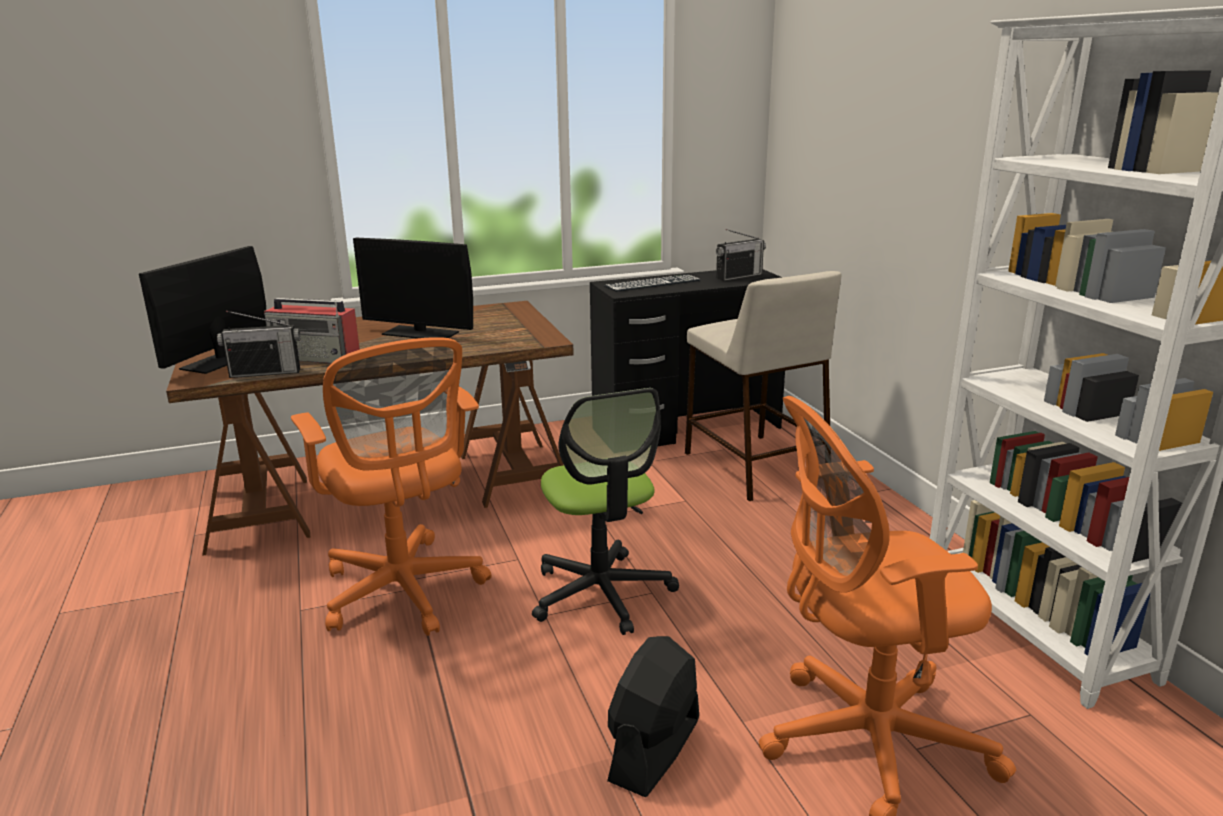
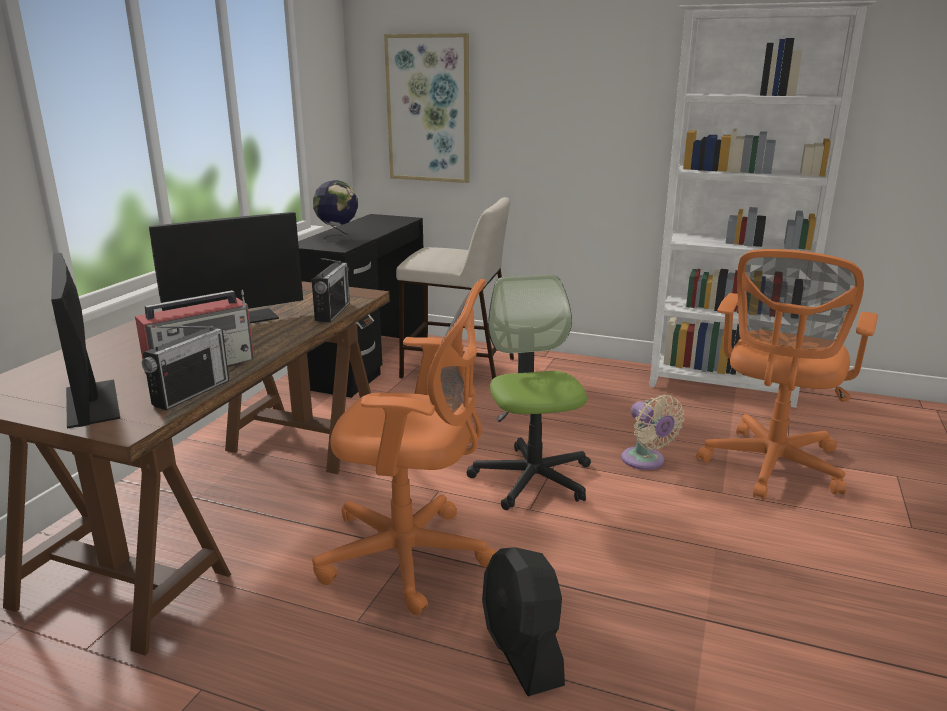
camera: 50 degrees left, 0 degrees up
(601, 593) = (532, 478): office chair -> office chair turned 120 degrees counterclockwise
(652, 283) = (337, 237): keyboard -> globe
(654, 750) = (721, 531): black fan -> black fan (522, 651)
(735, 644) = (645, 461): none -> beige fan
(739, 276) = (382, 221): radio -> radio (333, 312)
(821, 150) = (428, 109): none -> picture

